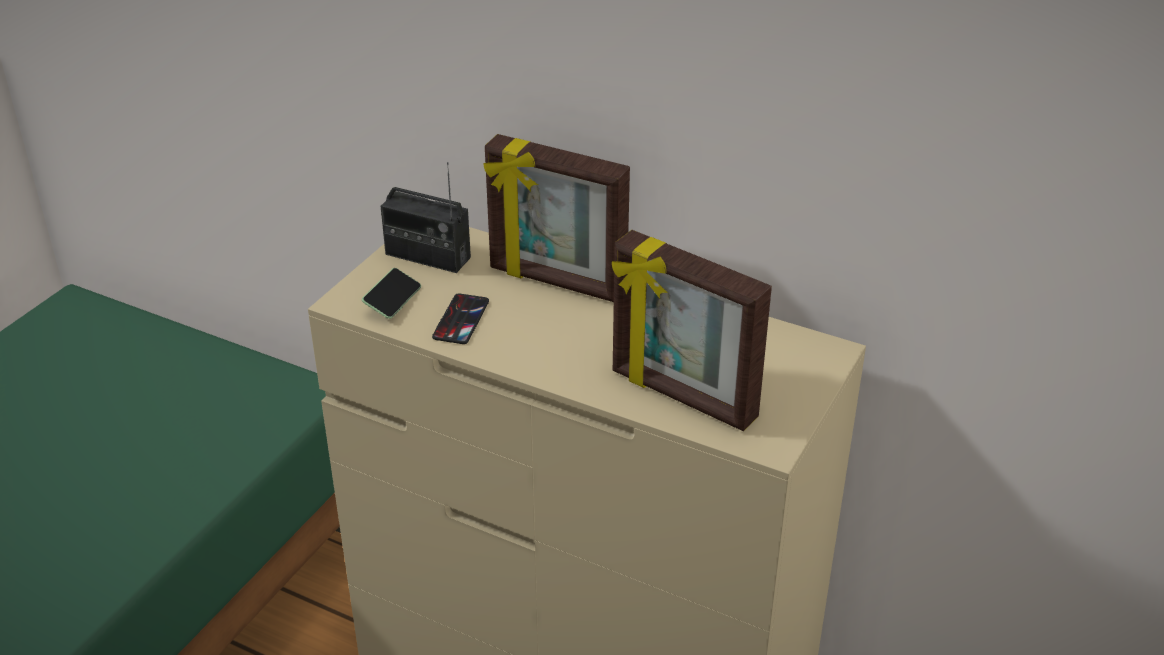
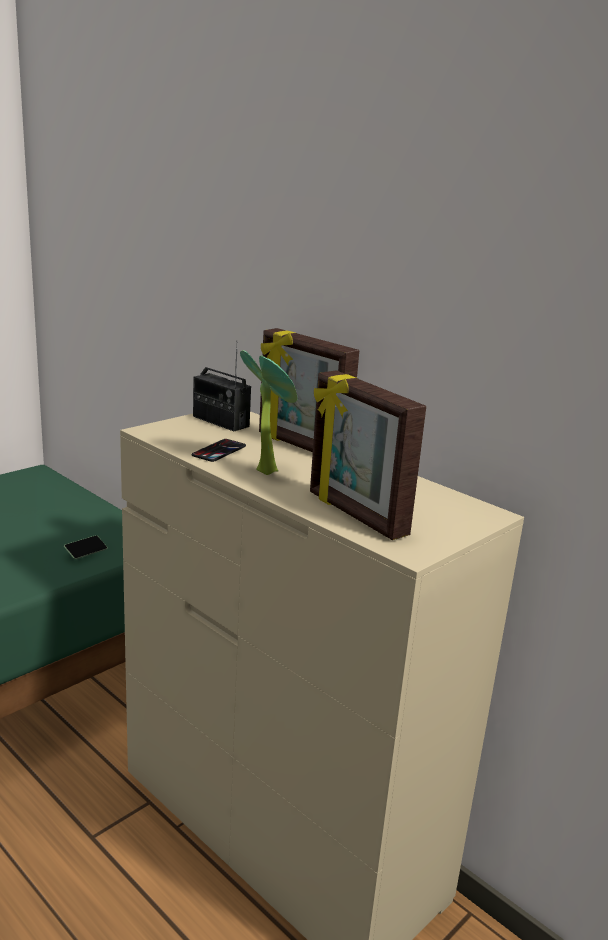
camera: 15 degrees right, 15 degrees down
(393, 301) = (179, 436): phone -> phone (86, 552)
(539, 341) = (267, 470): none -> potted plant

